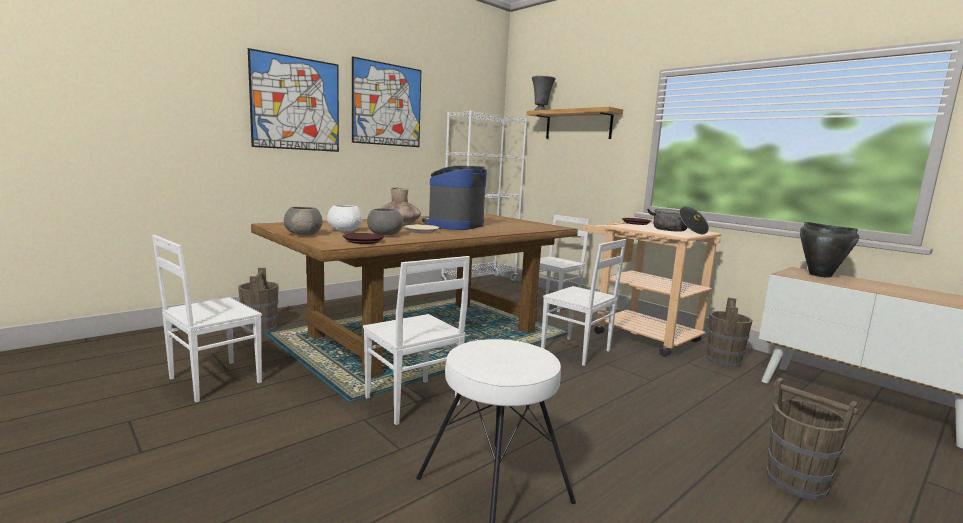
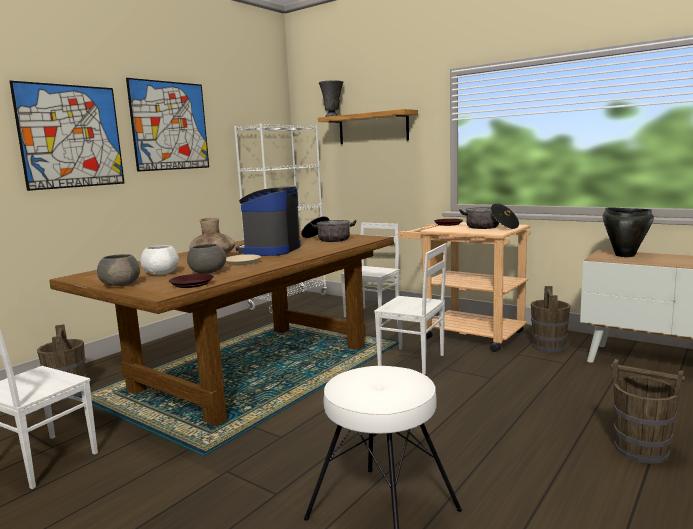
camera: 10 degrees left, 0 degrees up
(411, 402) = (269, 443): white chair -> none
(513, 223) = (327, 239): none -> cooking pot

